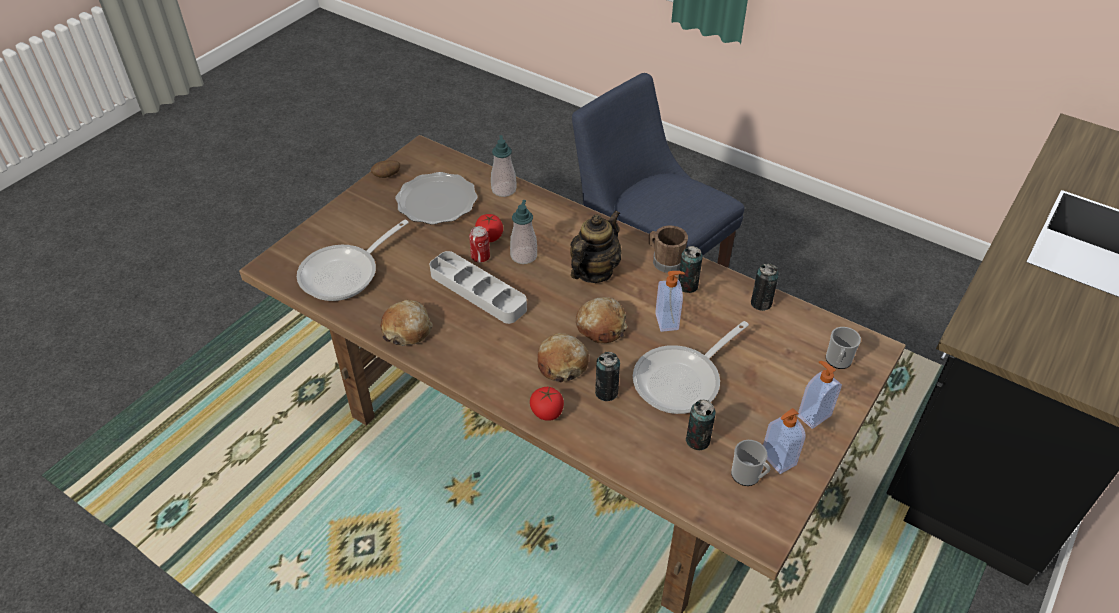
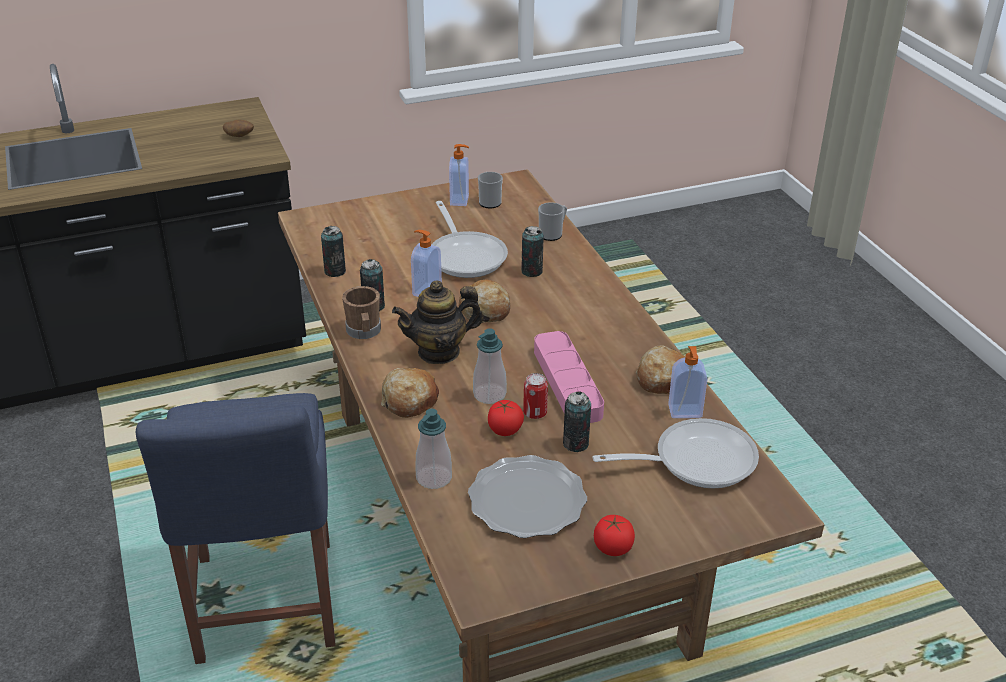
camera: 145 degrees left, 10 degrees down
(387, 176) = (562, 572): potato -> potato (239, 136)
(478, 291) = (567, 383): grey tray -> pink tray
(547, 412) = (590, 279): tomato -> tomato (613, 547)
(562, 364) = (546, 300): bread -> bread (409, 400)
(682, 380) = (466, 255): frying pan -> frying pan turned 75 degrees clockwise
(697, 440) = (499, 226): can -> can (575, 444)
(813, 415) = (404, 207): soap dispenser -> soap dispenser (685, 412)
(838, 361) = (340, 222): mug -> mug (552, 234)

